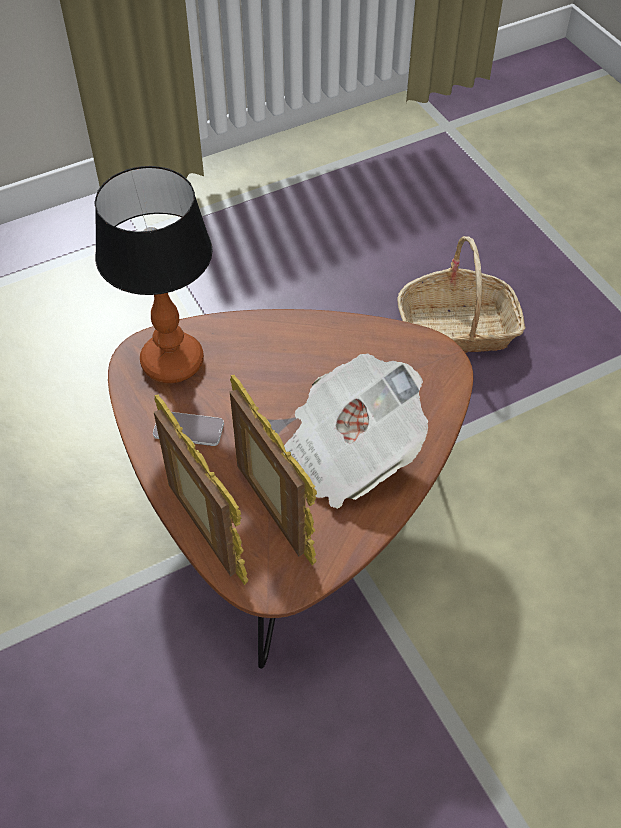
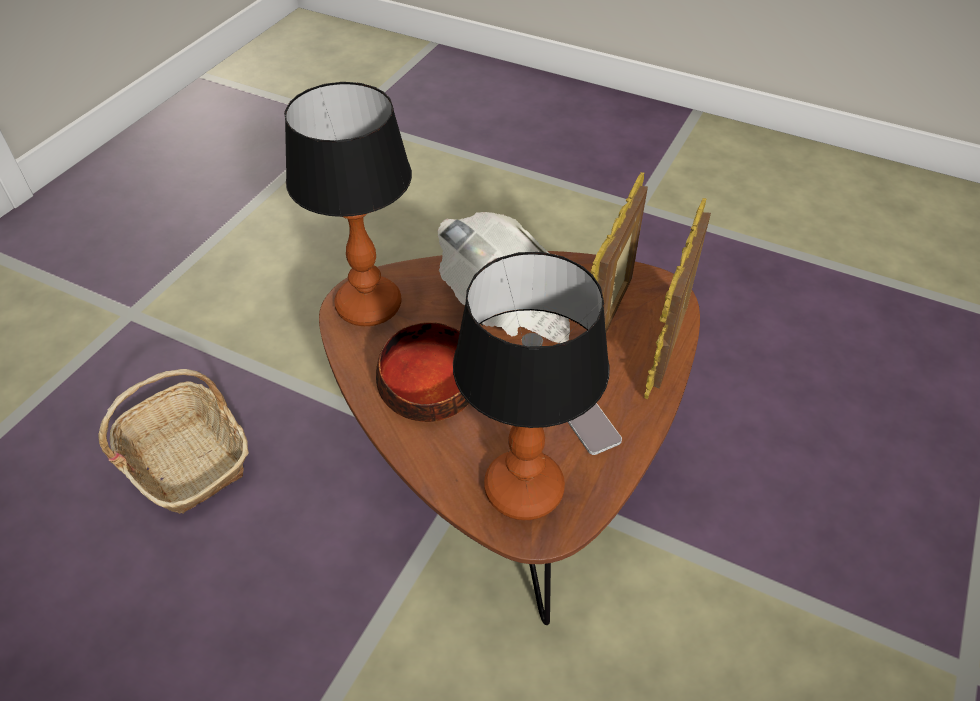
camera: 125 degrees left, 5 degrees down
(303, 357) = (429, 388): none -> bowl
(422, 363) = (370, 305): none -> table lamp

